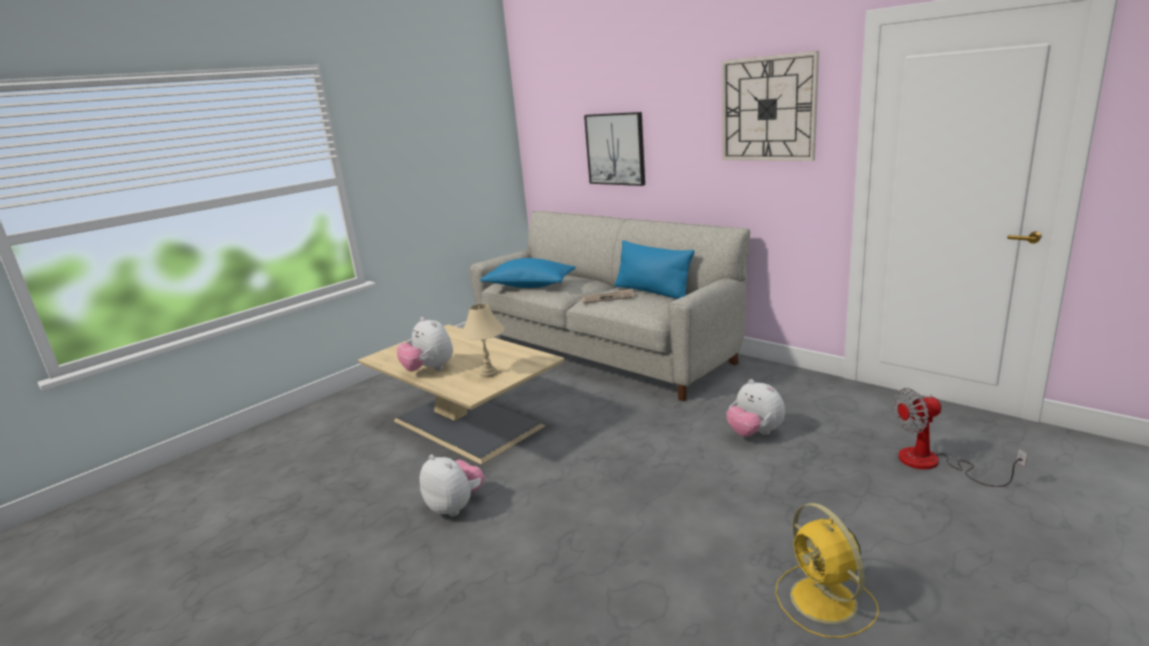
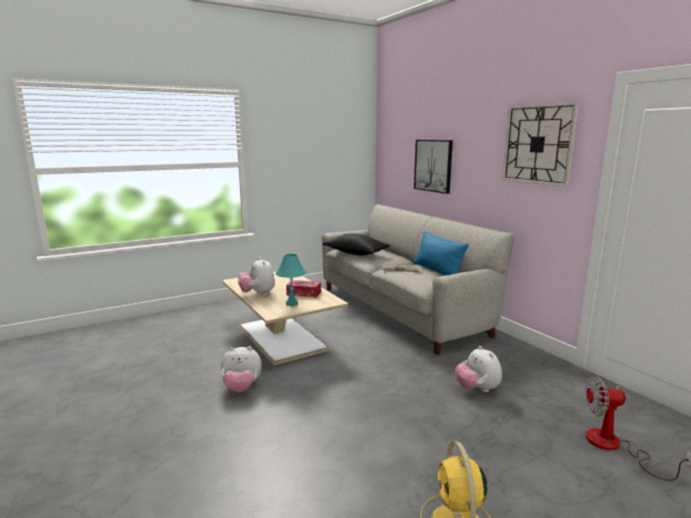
camera: 15 degrees right, 5 degrees down
(456, 506) = (241, 388): plush toy -> plush toy turned 120 degrees clockwise
(489, 374) = (292, 303): beige table lamp -> turquoise table lamp
(494, 356) = (304, 293): none -> tissue box
(530, 286) = (355, 253): blue pillow -> black pillow

